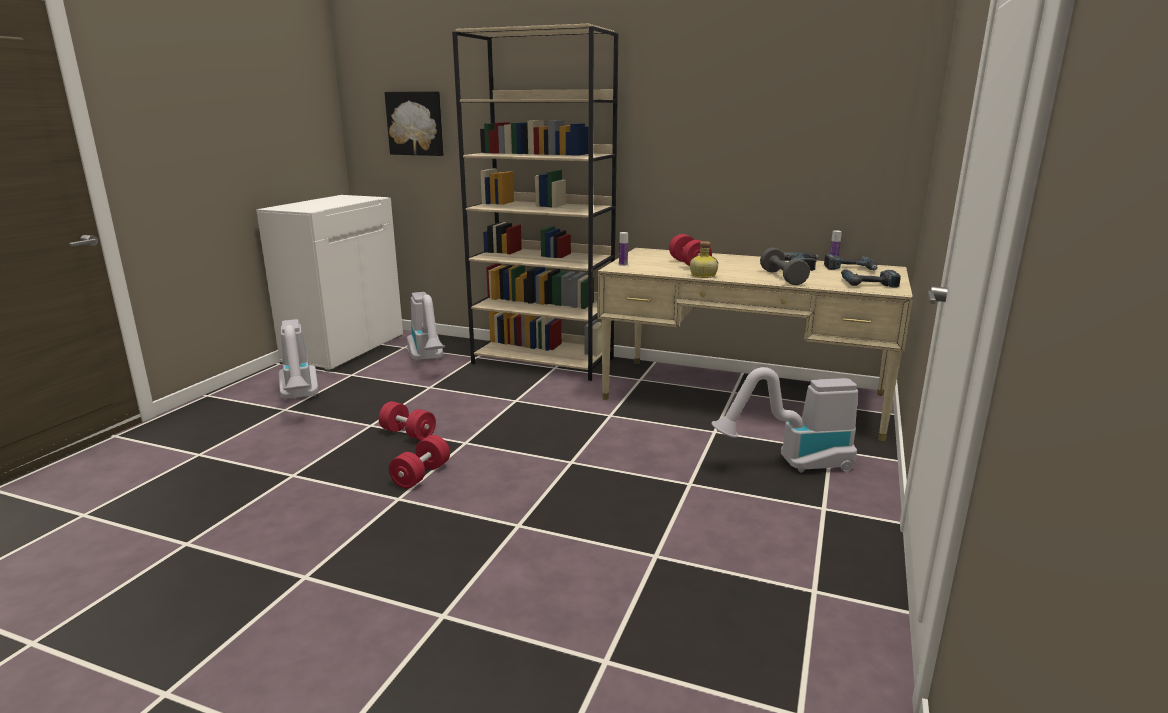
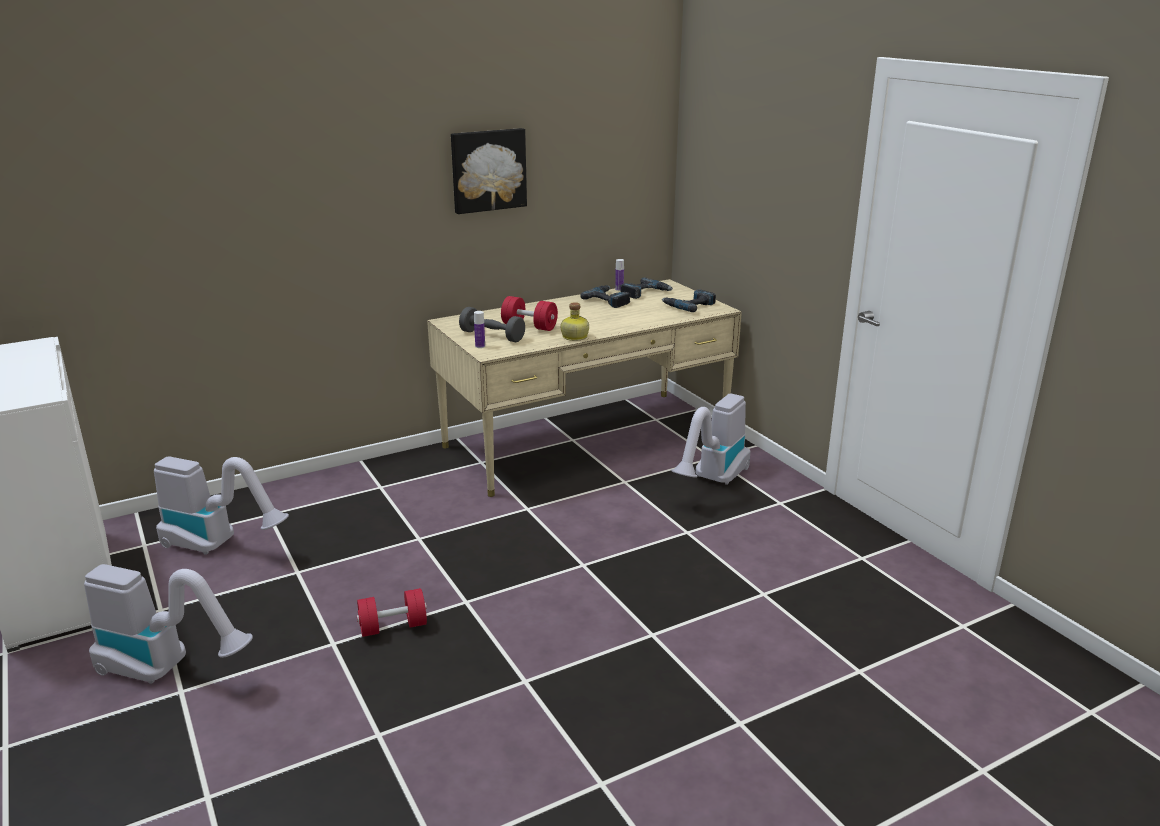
camera: 50 degrees left, 5 degrees up
(416, 123) = (71, 216): picture -> picture (488, 170)
(421, 475) = (496, 651): red dumbbell -> none
(544, 361) = (354, 485): beige bookcase -> none
(782, 278) = (630, 319): grey dumbbell -> grey dumbbell (492, 336)

